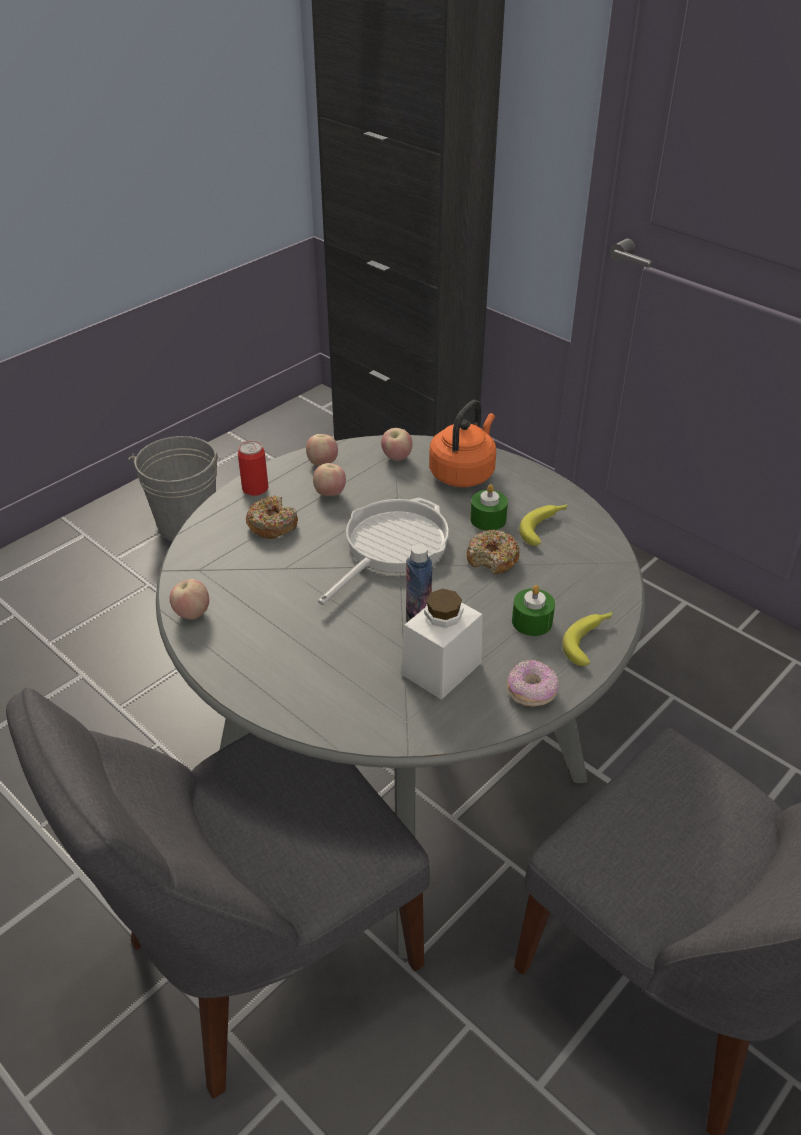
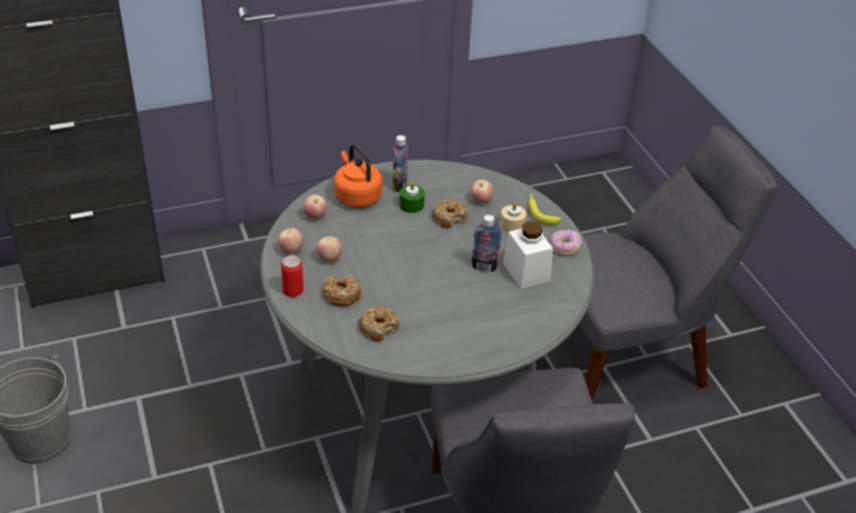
camera: 65 degrees left, 0 degrees up
(192, 613) = (407, 358): apple -> apple (481, 201)
(233, 572) = (379, 328): none -> donut
(391, 546) = (406, 252): frying pan -> none
(516, 497) = (399, 186): none -> bottle
(532, 621) = (512, 225): green candle -> beige candle
(545, 527) = (436, 187): banana -> none

